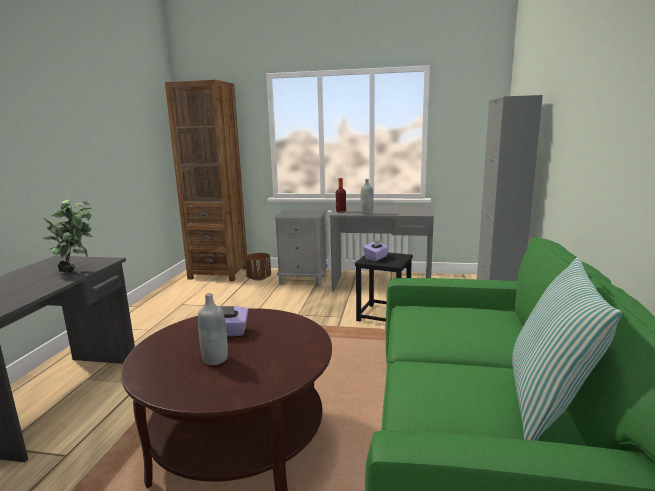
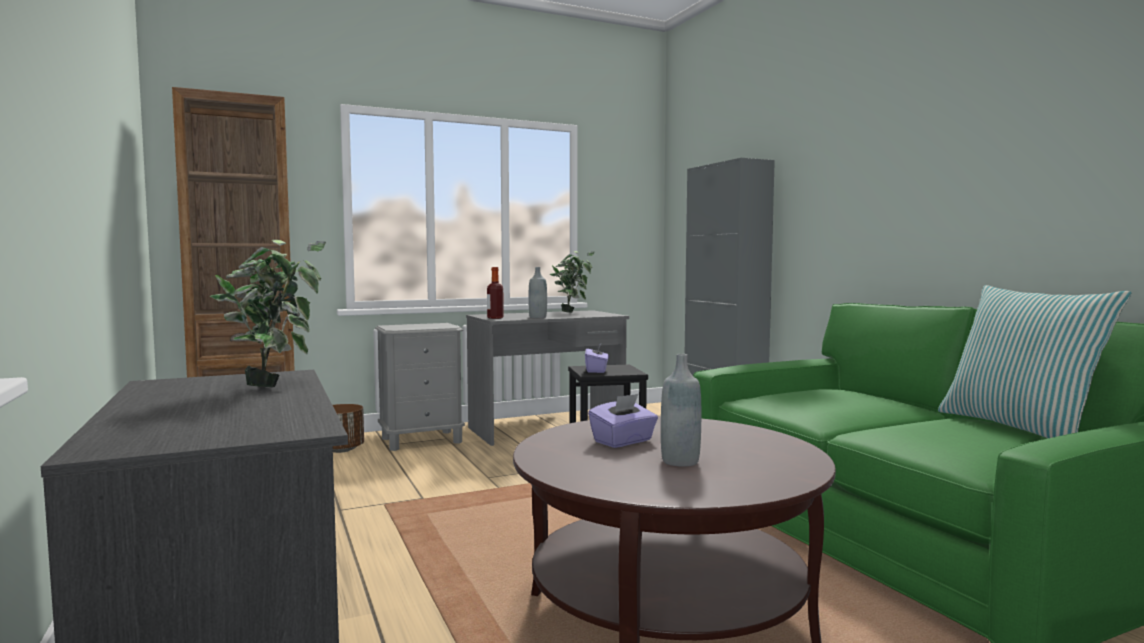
camera: 35 degrees left, 10 degrees down
(408, 207) = (572, 312): none -> potted plant

